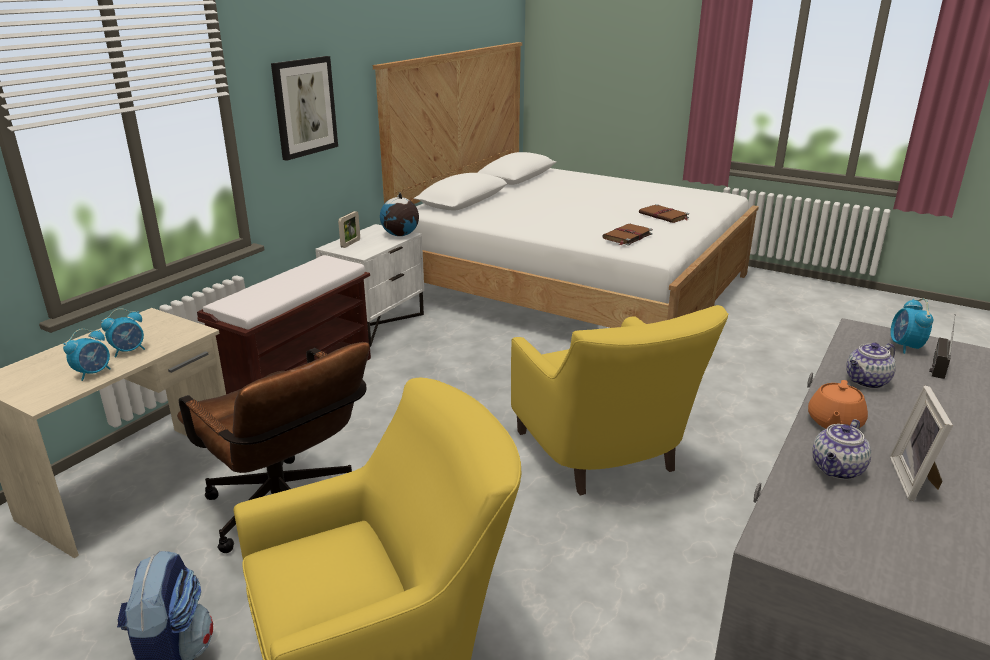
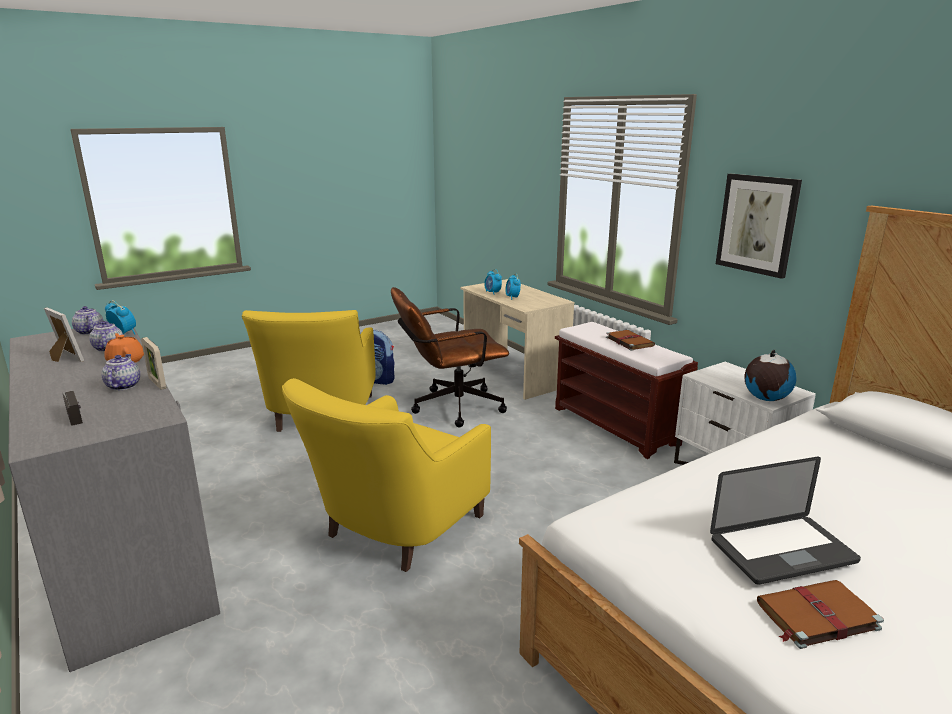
camera: 115 degrees right, 5 degrees down
(350, 243) = (737, 374): picture frame -> picture frame (157, 383)
(605, 458) = (393, 531): yellow armchair -> yellow armchair turned 60 degrees counterclockwise
(627, 236) = (667, 511): brown book -> brown book (628, 341)
(628, 217) = (782, 551): none -> laptop
(837, 552) = (89, 332): none -> teapot
(905, 347) = (111, 421): alarm clock -> alarm clock (124, 333)

